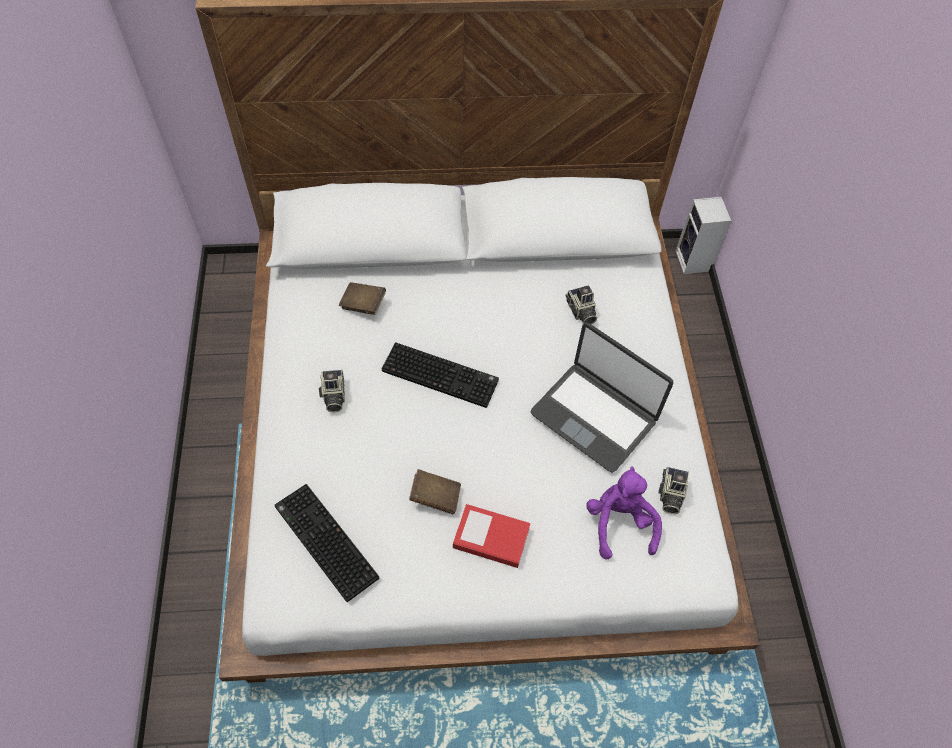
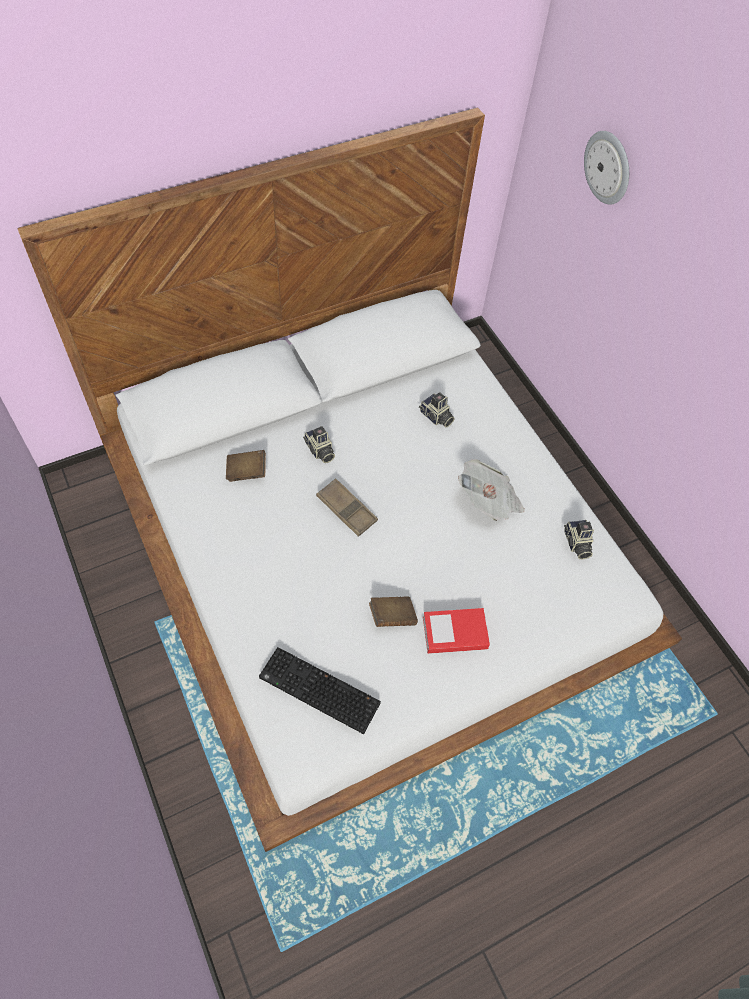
camera: 25 degrees left, 0 degrees up
(333, 396) = (260, 561): camera -> camera (319, 451)
(442, 374) = (346, 510): keyboard -> brown tray
(594, 416) = (489, 501): laptop -> newspaper
(619, 523) = (549, 581): purple plush toy -> none
(694, 262) = (484, 347): speaker -> none
(838, 85) = (608, 167): none -> wall clock

